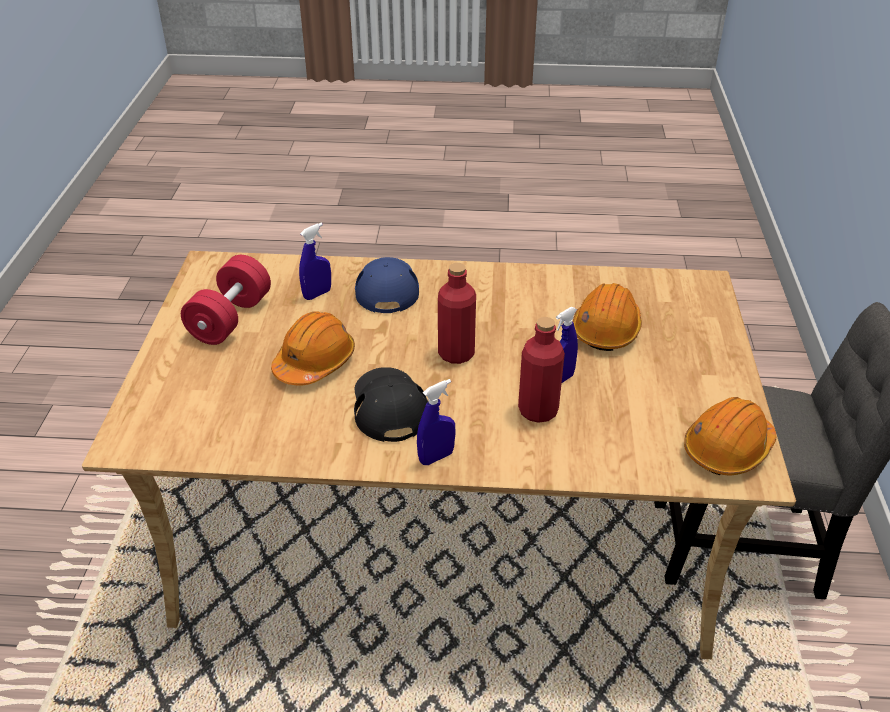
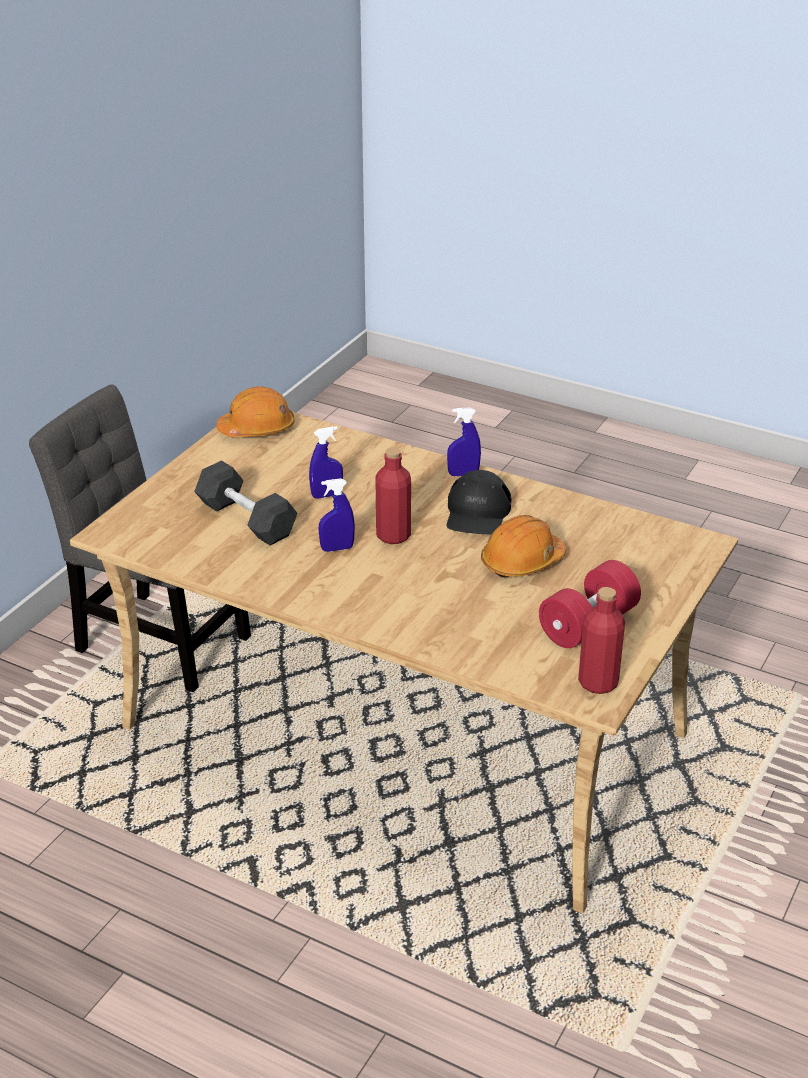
camera: 155 degrees left, 5 degrees down
(317, 294) = (488, 626): blue spray bottle -> blue spray bottle (337, 548)
(387, 287) = (412, 614): blue cap -> none
(538, 411) = (364, 481): red bottle -> red bottle (598, 683)
(606, 329) = (246, 520): orange hard hat -> grey dumbbell

